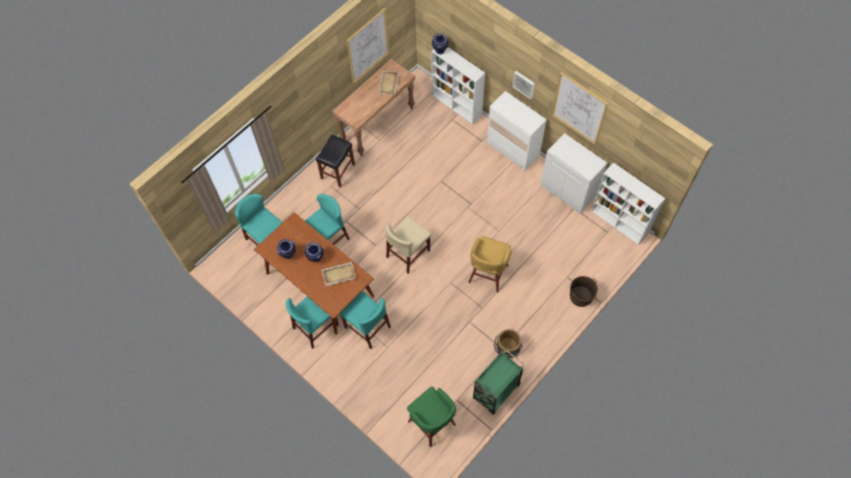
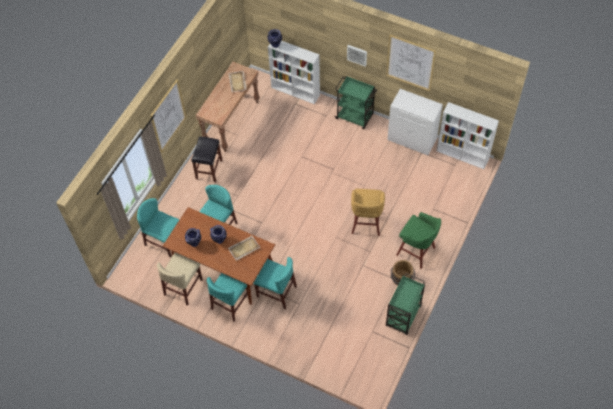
camera: 15 degrees left, 5 degrees down
(368, 46) = (215, 52): picture -> picture (168, 116)
(408, 253) = (292, 222): beige chair -> beige chair (183, 287)
(432, 424) = (358, 356): green stool -> green stool (417, 252)
(512, 150) = (355, 117): white dresser -> green cart
(581, 296) = (449, 222): brown bucket -> none

